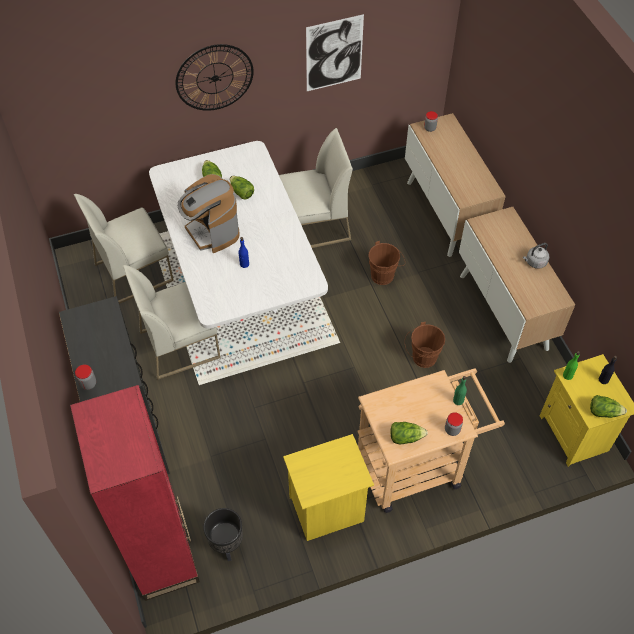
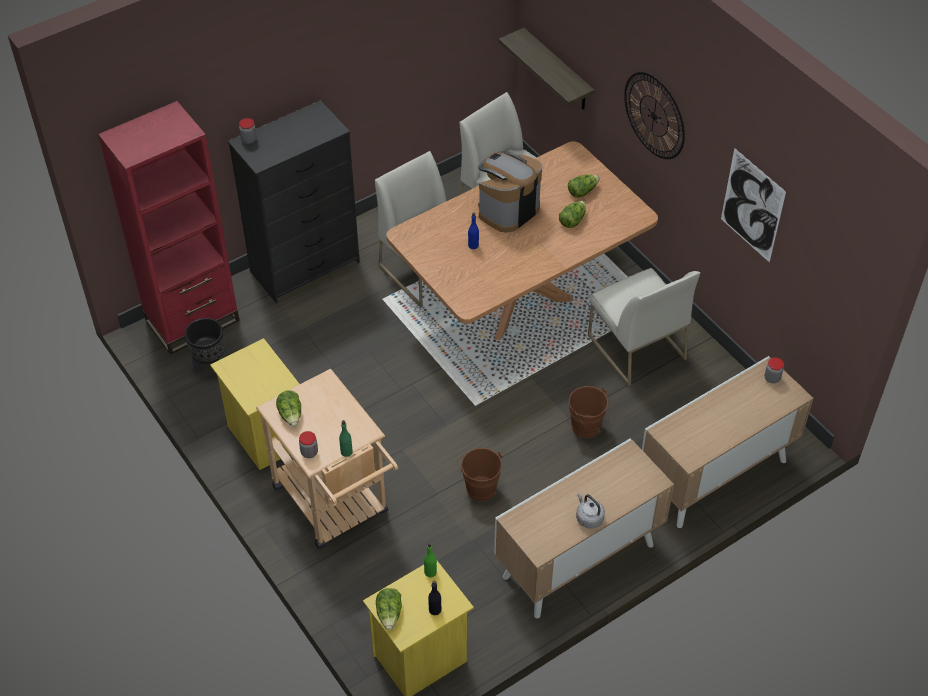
camera: 75 degrees right, 5 degrees down
(89, 142) = (557, 71): none -> shelf
(240, 287) = (519, 301): white dining table -> brown dining table

